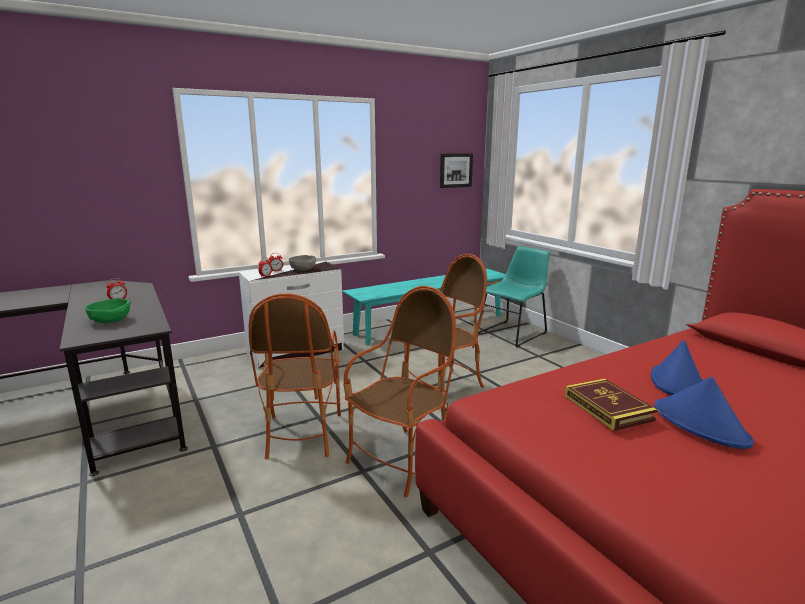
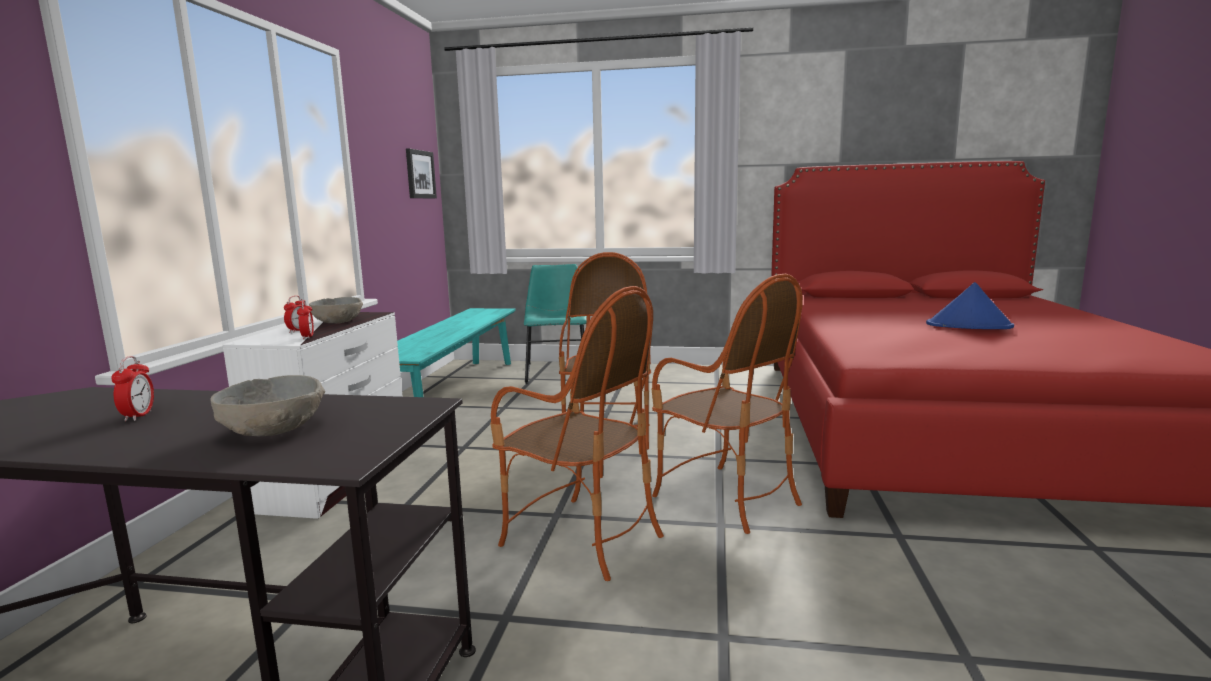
camera: 50 degrees left, 5 degrees down
(110, 320) = (273, 430): green bowl -> grey bowl
(402, 460) = (725, 498): armchair -> armchair turned 150 degrees clockwise
(608, 408) = (924, 333): book -> none
(676, 380) = (888, 315): blue hat -> none

